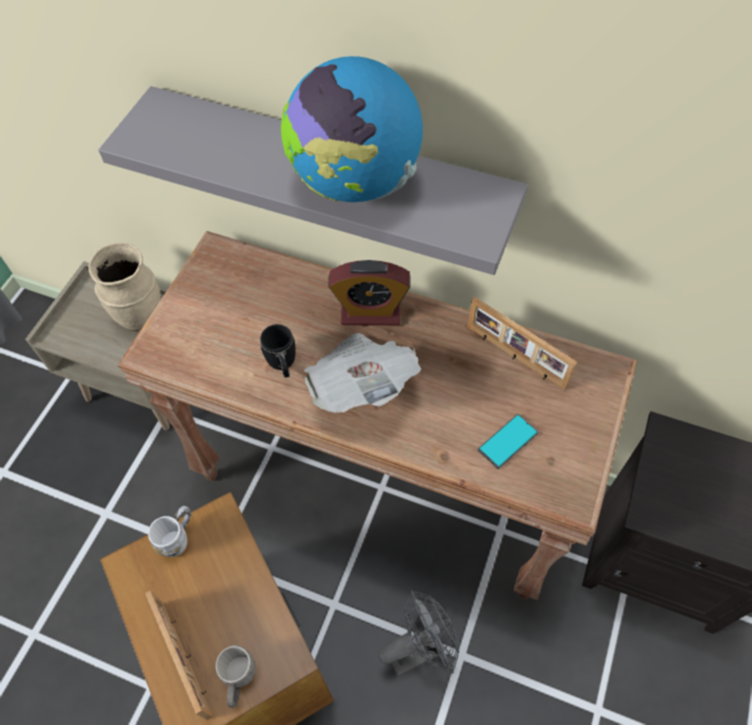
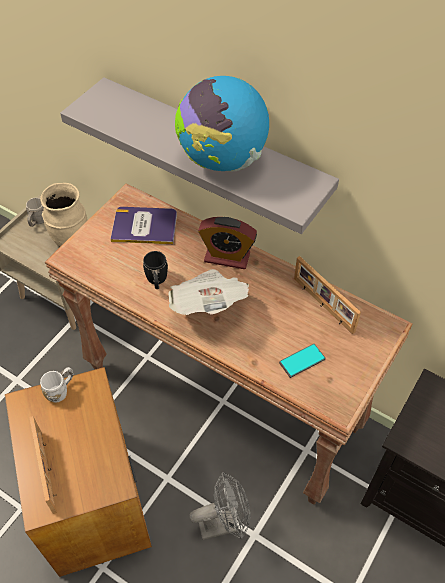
camera: 10 degrees right, 5 degrees down
(239, 679) = (81, 492): grey mug -> grey mug (37, 221)
(247, 288) = (144, 226): none -> book

